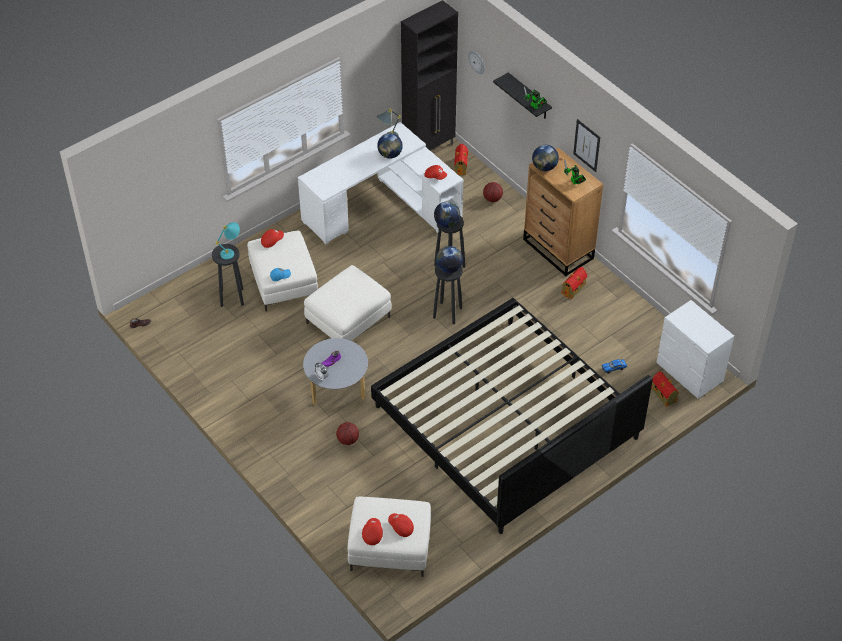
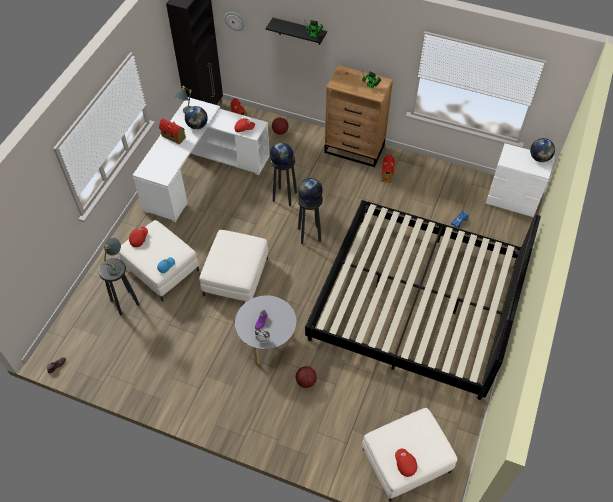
camera: 30 degrees left, 5 degrees up
(231, 252) = (116, 265): turquoise table lamp -> grey table lamp
(400, 527) = (423, 444): red cap -> none
(544, 167) = (340, 84): globe -> globe (539, 158)
(587, 145) = (370, 51): picture -> none
(664, 395) = (508, 226): toy house -> toy house (174, 137)

